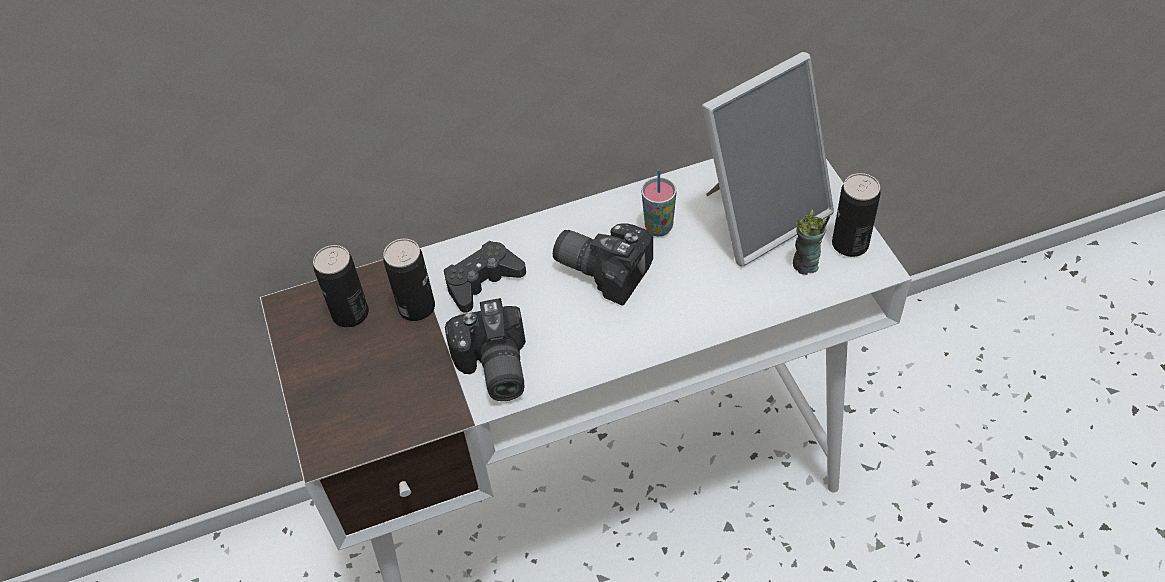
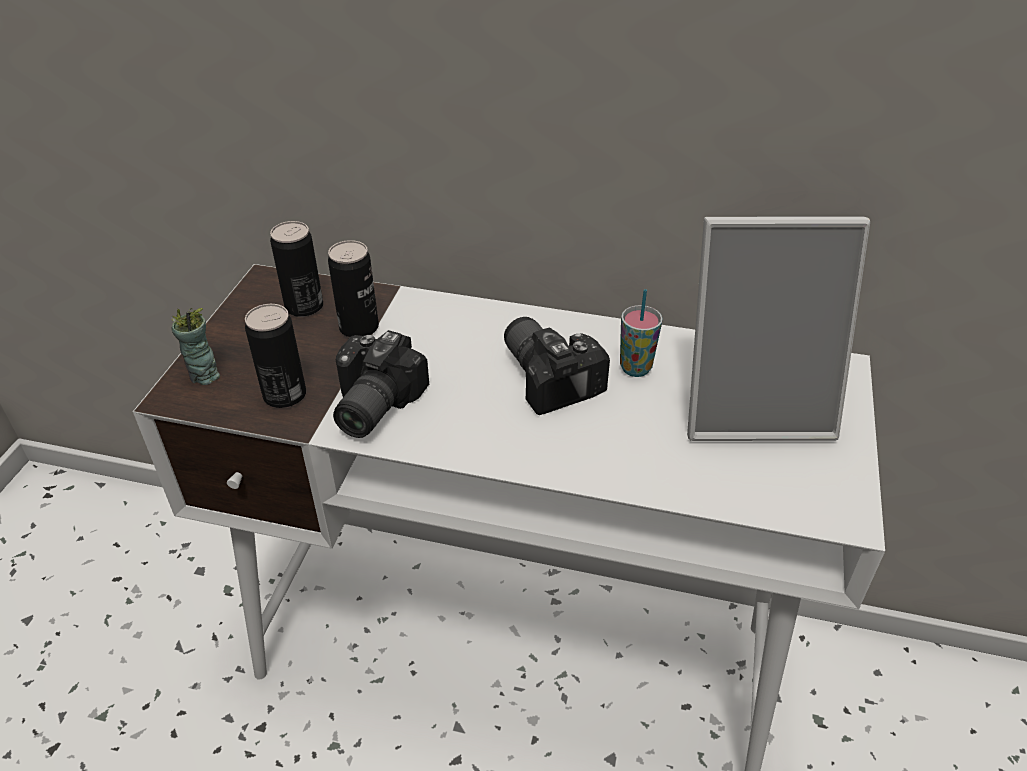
camera: 30 degrees right, 10 degrees down
(482, 281) = (432, 335): black game controller -> none
(805, 265) = (764, 474): cup -> cup (204, 376)
(850, 244) = (834, 479): can -> can (285, 395)

